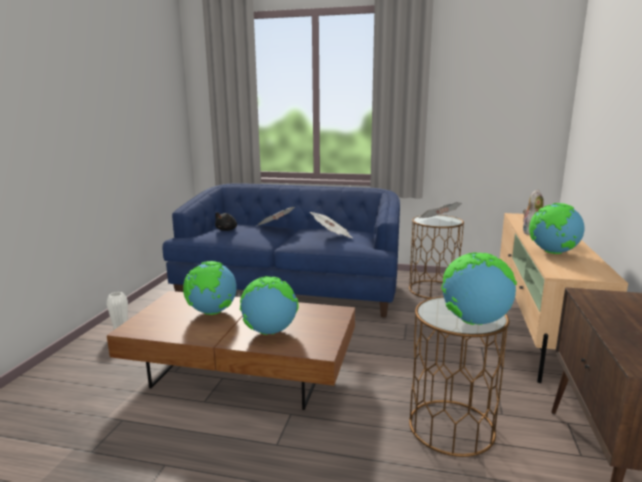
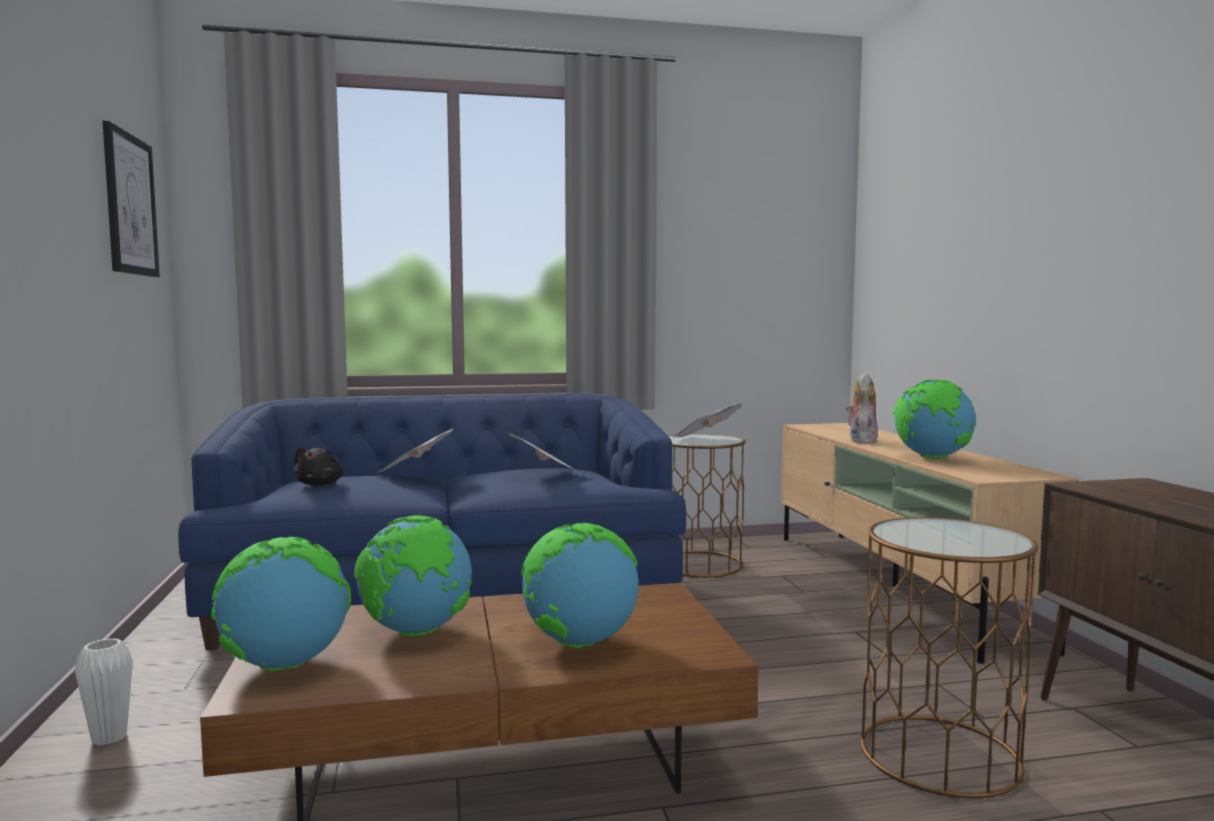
camera: 25 degrees left, 10 degrees down
(155, 93) = (130, 204): none -> picture
(474, 321) = (987, 541): globe -> globe (284, 665)

